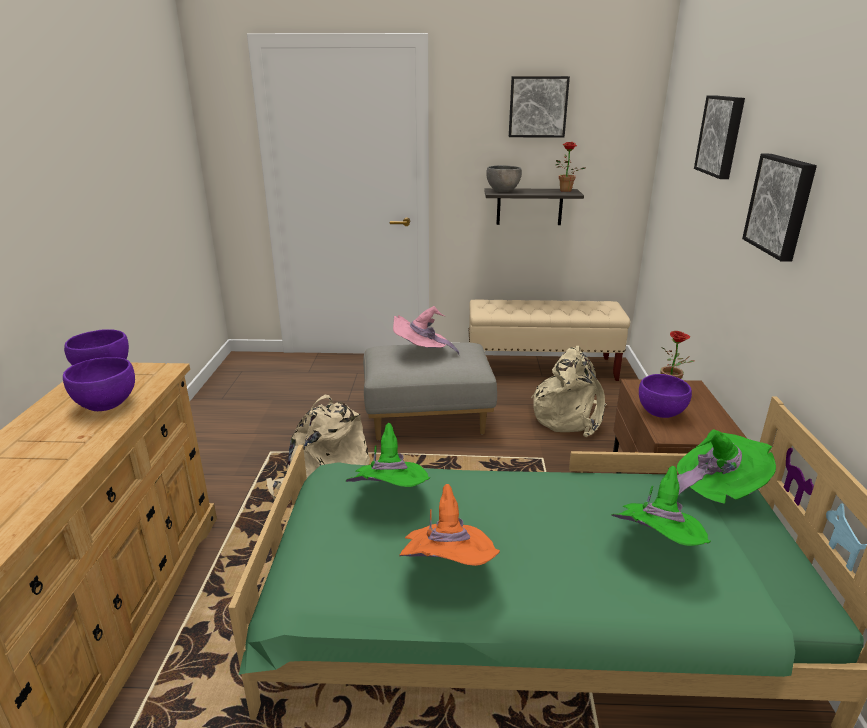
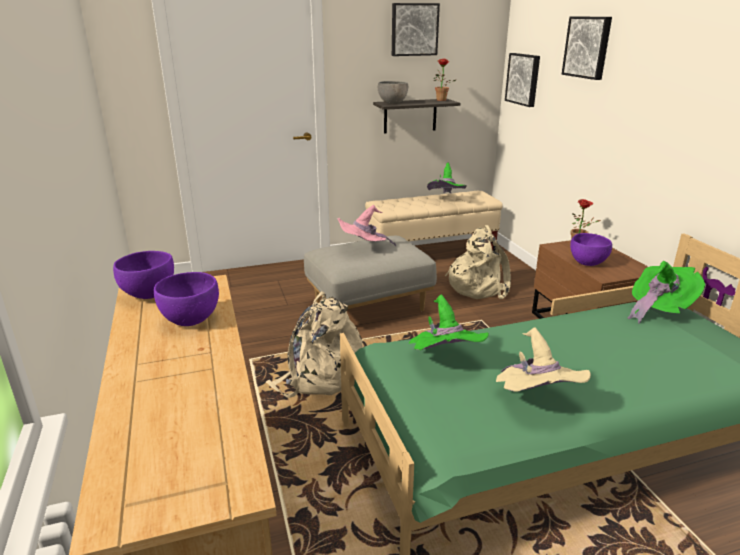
camera: 20 degrees left, 0 degrees up
(447, 570) = (536, 399): orange hat -> beige hat
(656, 548) = (655, 352): green hat -> green hat (445, 201)
(781, 205) = (666, 94): picture -> picture (523, 79)

